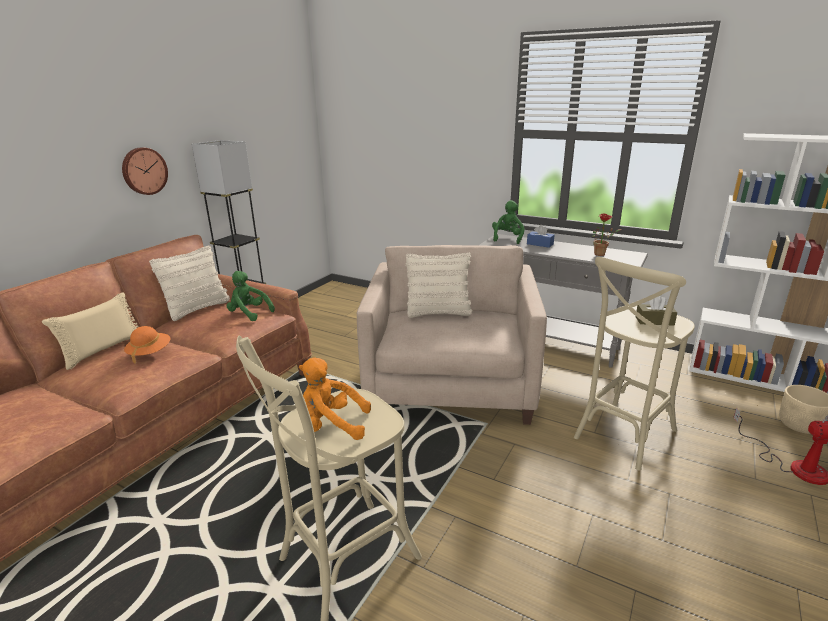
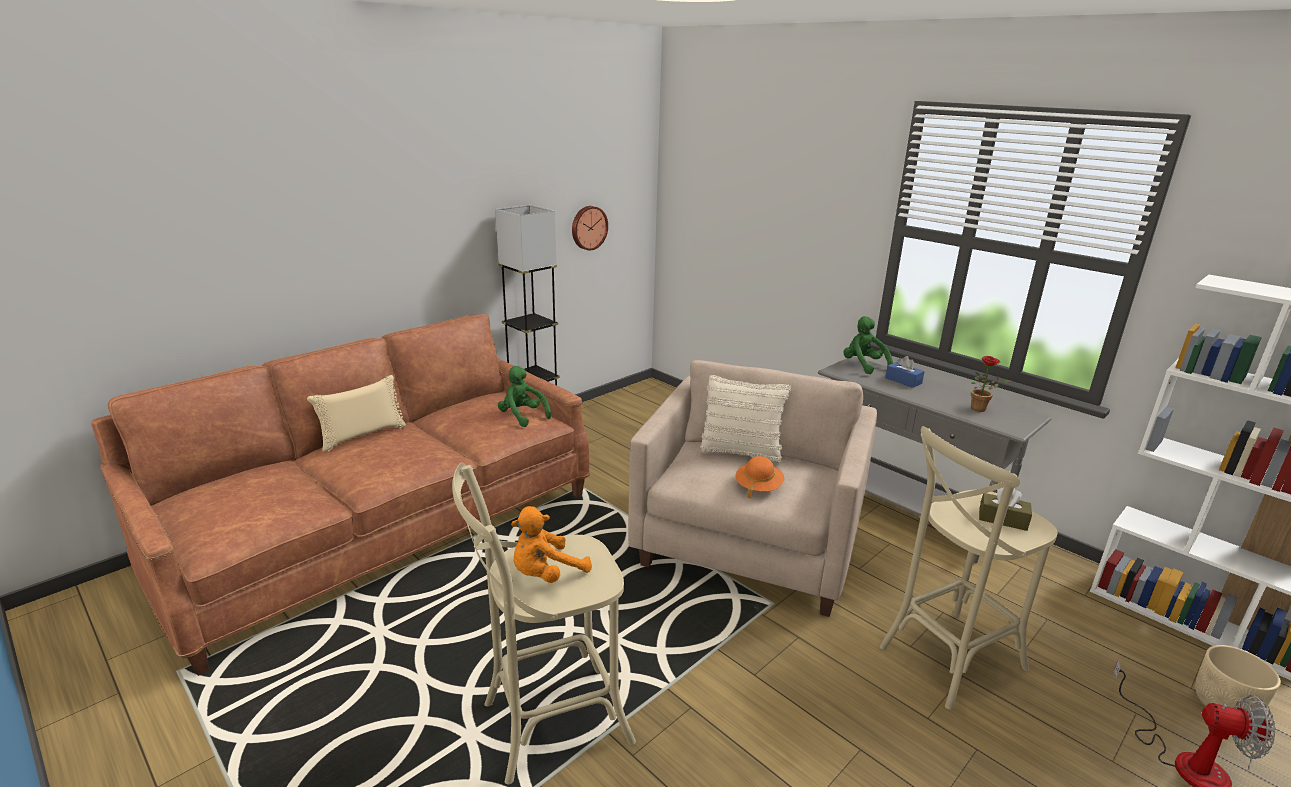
camera: 15 degrees right, 0 degrees up
(144, 171) = (438, 238): wall clock -> wall clock (588, 227)
(150, 353) = (405, 447): orange hat -> orange hat (758, 487)
(197, 309) = (470, 401): beige pillow -> none
(332, 425) = (546, 574): orange plush toy -> orange plush toy turned 60 degrees counterclockwise
(507, 238) = (863, 366): green plush toy -> green plush toy turned 60 degrees counterclockwise

